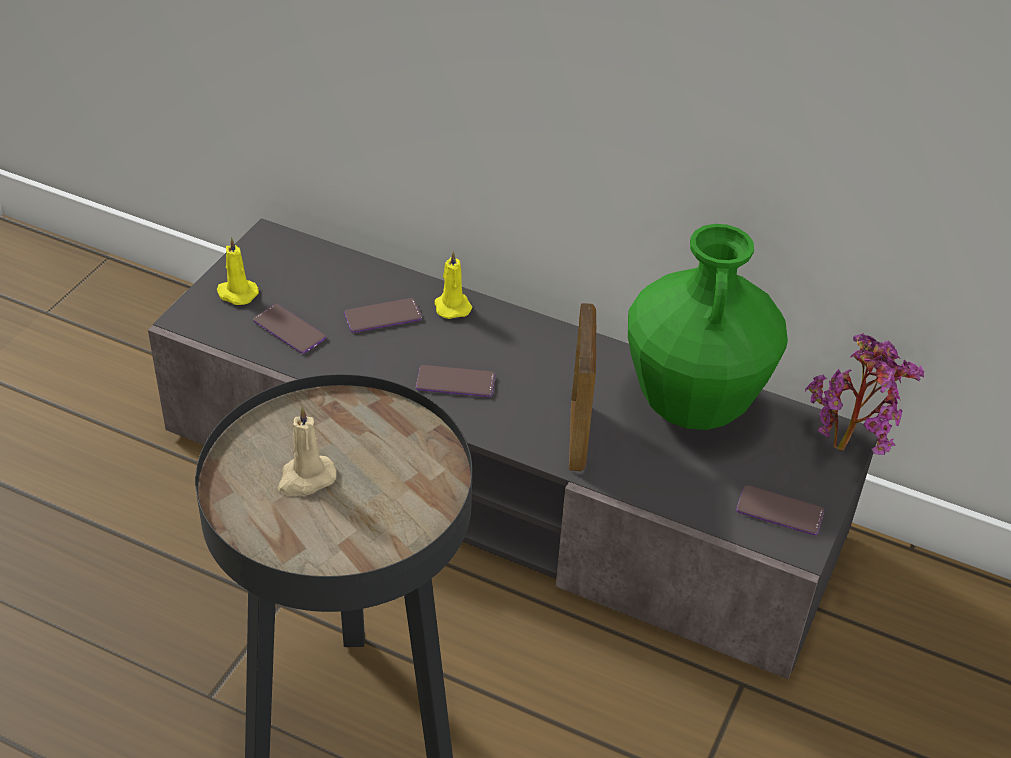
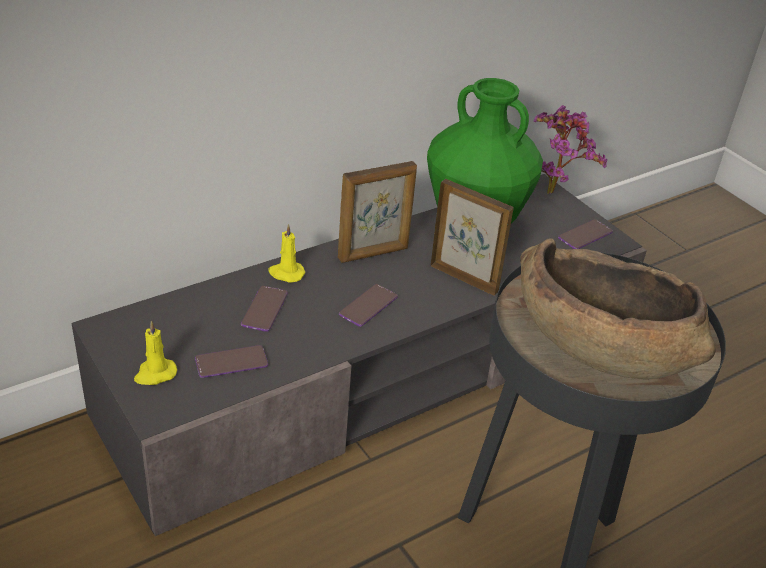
camera: 60 degrees left, 5 degrees down
(305, 478) = (599, 342): beige candle -> brown bowl
(548, 351) = (374, 254): none -> picture frame

